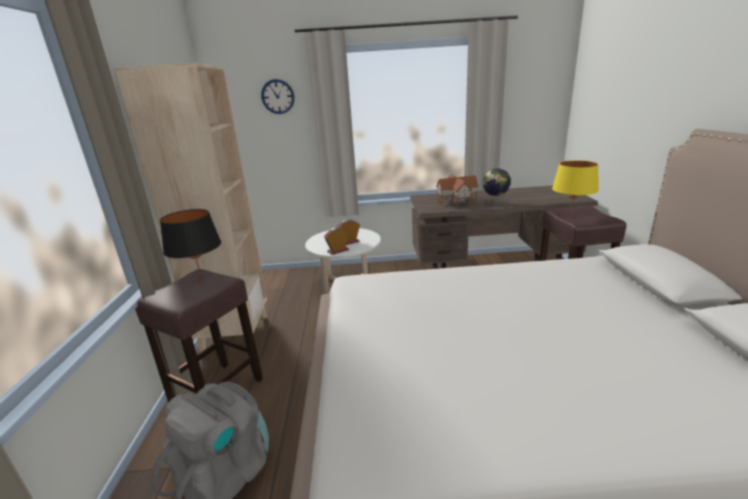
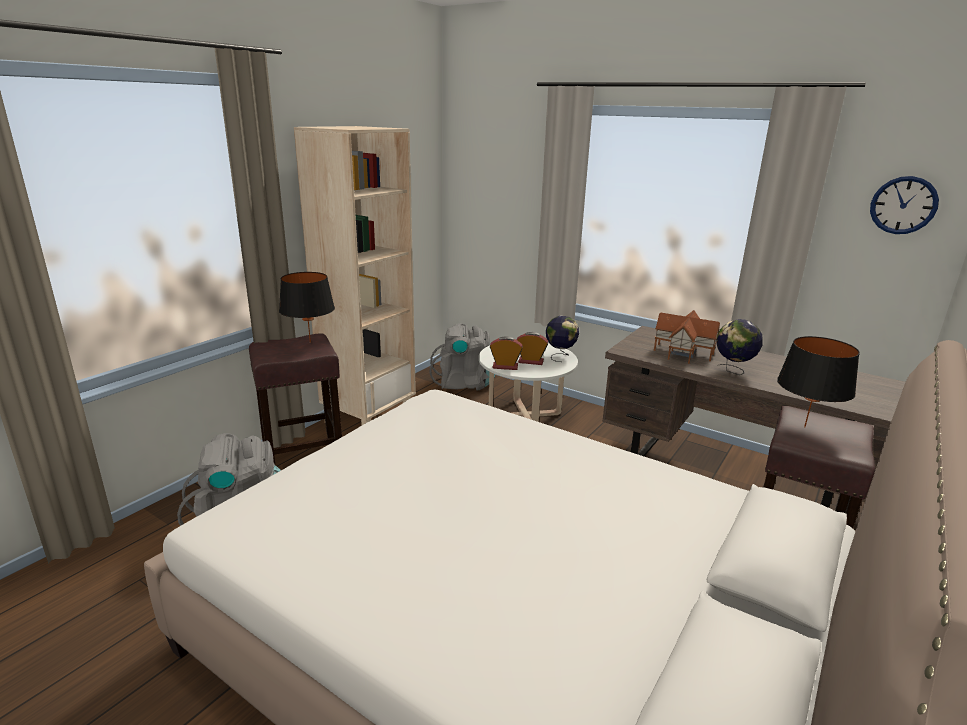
camera: 35 degrees right, 0 degrees up
(278, 96) = (512, 161): wall clock -> wall clock (903, 205)
(280, 281) = (464, 383): none -> grey backpack
(361, 233) = (560, 356): none -> globe
(571, 215) = (804, 427): yellow table lamp -> black table lamp

